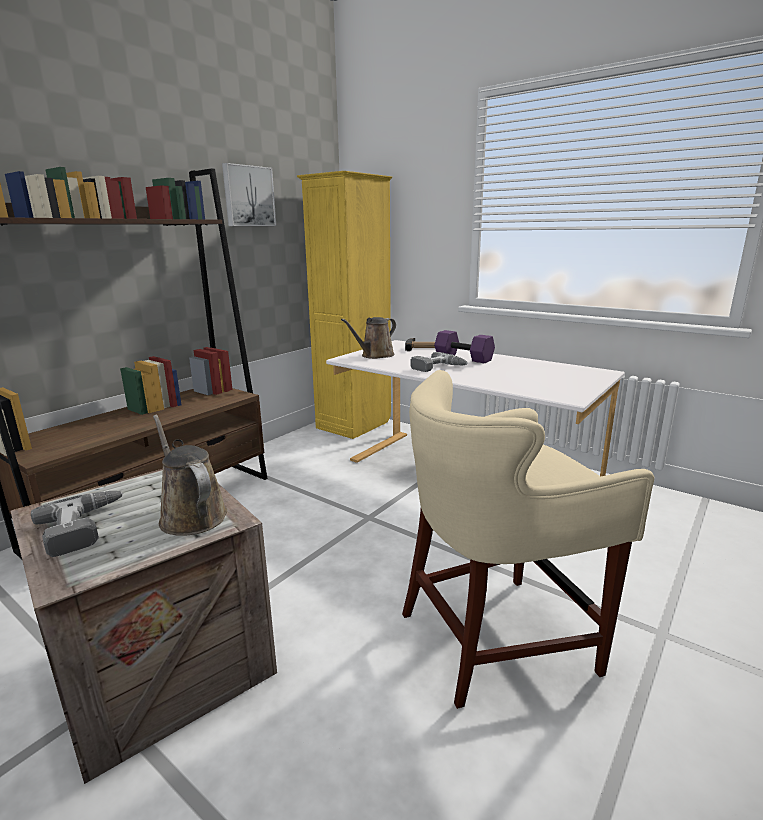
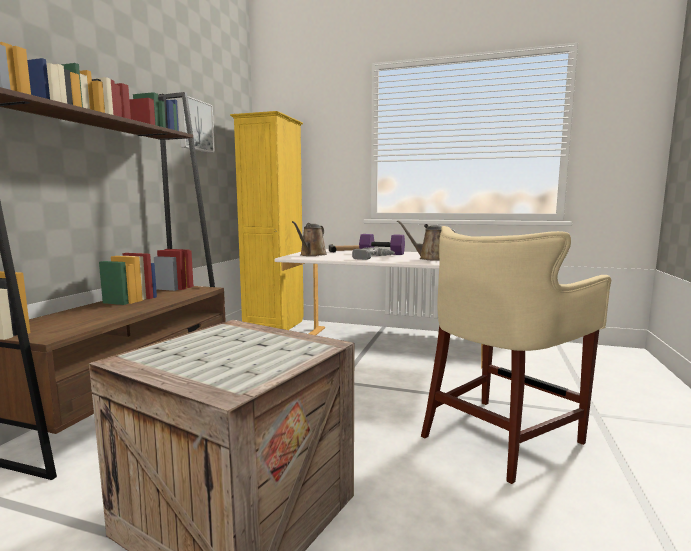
camera: 20 degrees left, 10 degrees down
(86, 527) = (195, 362): power drill -> none
(191, 515) = (285, 345): brown watering can -> brown watering can (430, 259)

